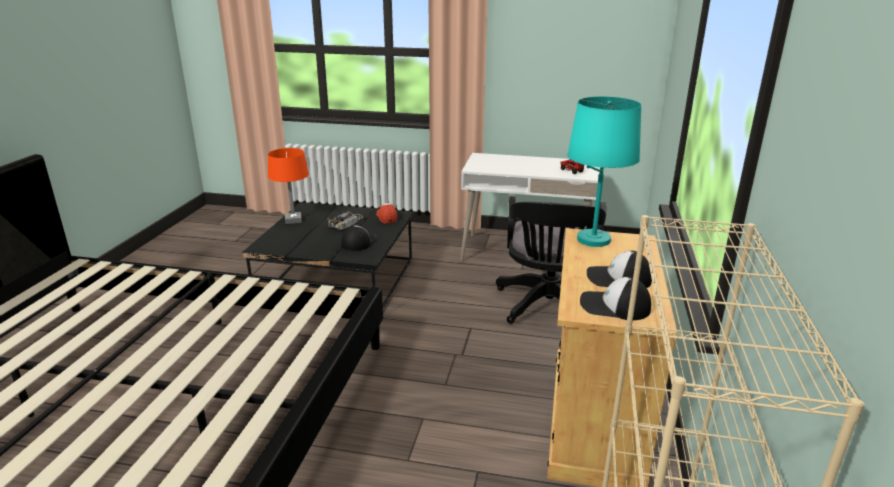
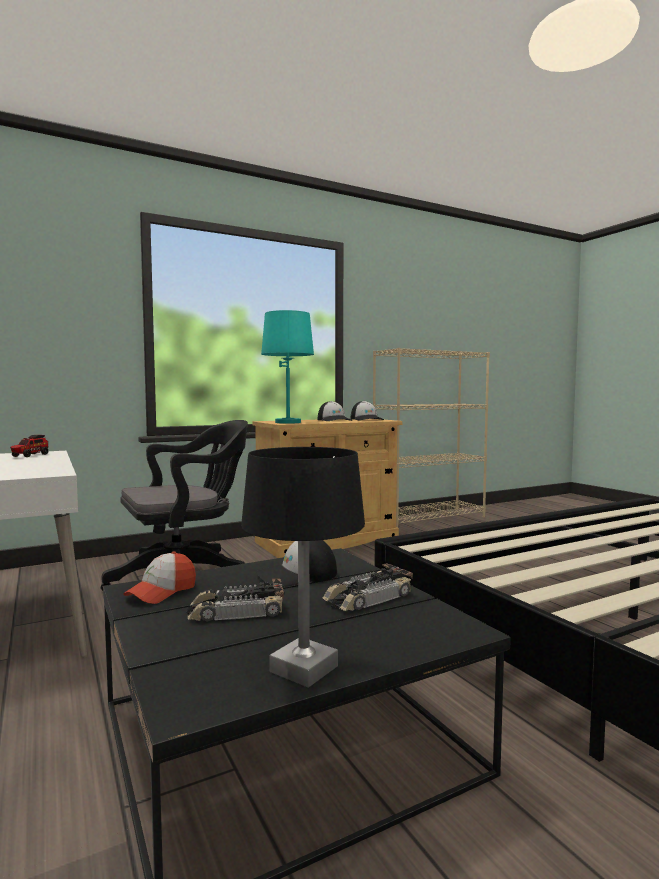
camera: 130 degrees left, 20 degrees down
(293, 220) = (304, 669): orange table lamp -> black table lamp
(311, 244) = (367, 598): none -> toy car

